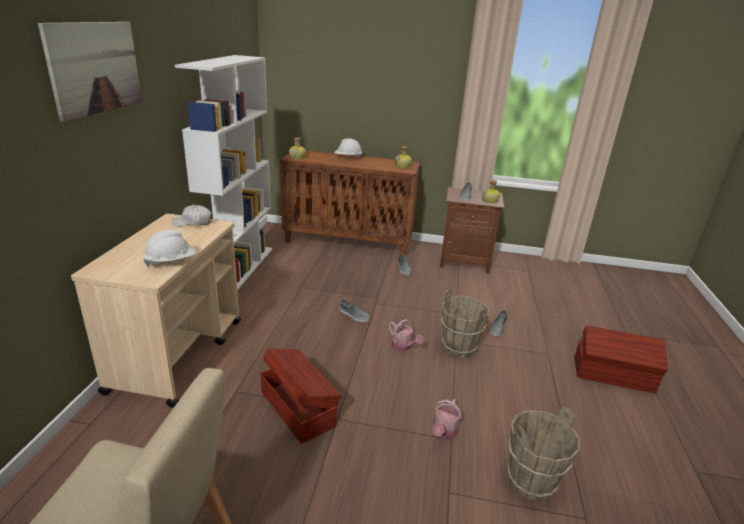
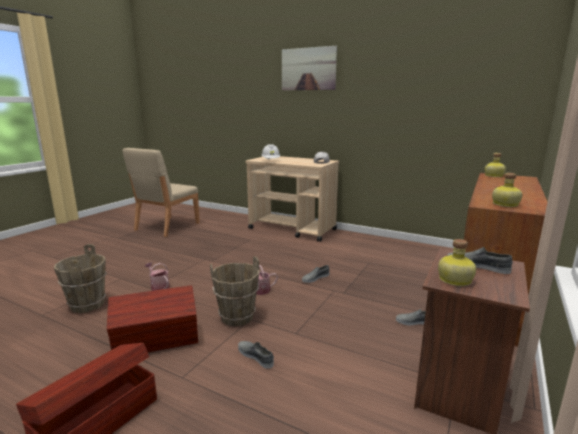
camera: 110 degrees right, 10 degrees down
(239, 269) = (401, 244): white bookcase -> none
(298, 408) = (223, 251): brown storage box -> brown storage box (157, 341)
(348, 158) = (521, 188): white hard hat -> none

